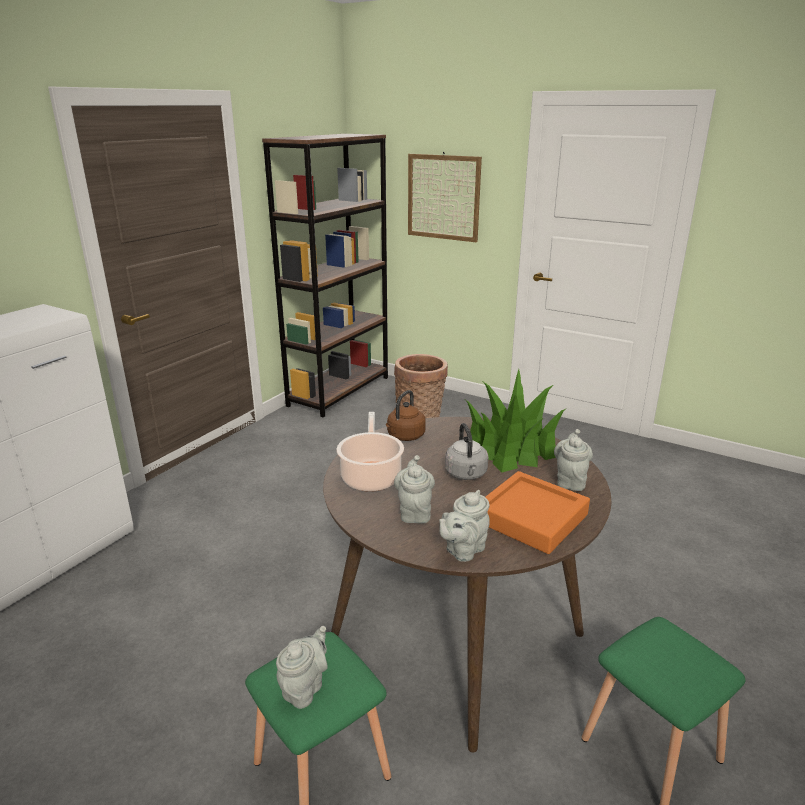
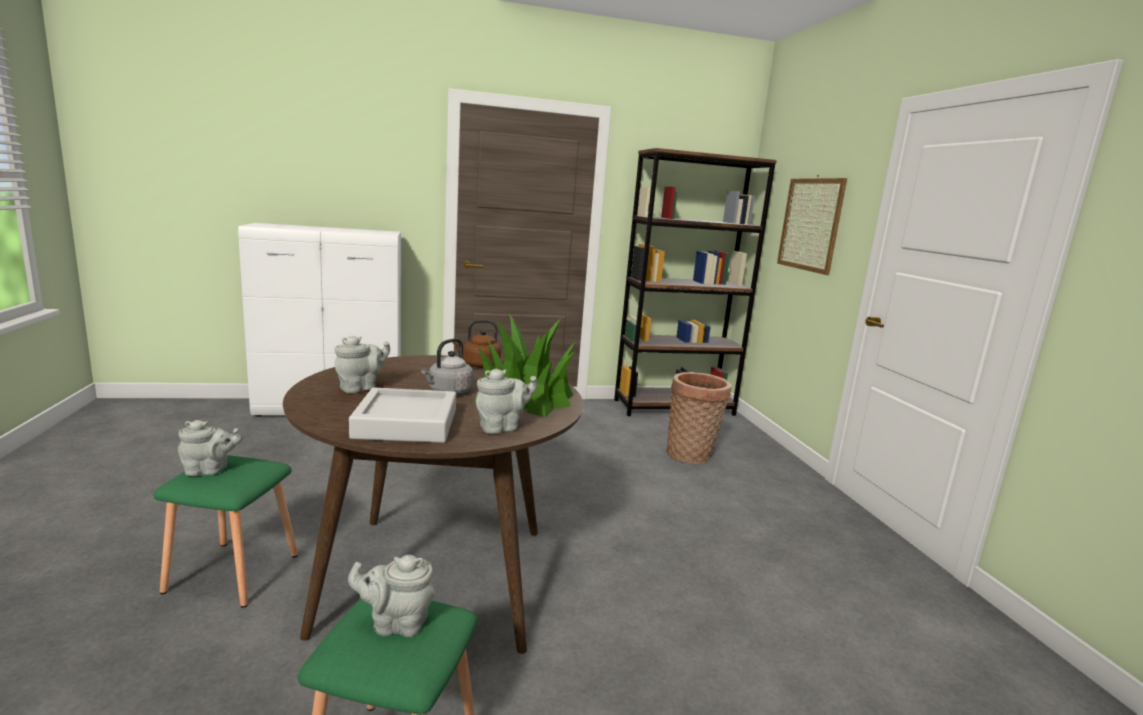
camera: 45 degrees right, 10 degrees down
(371, 476) = (397, 368): cooking pot -> none
(463, 550) = (320, 410): grey teapot -> grey teapot (396, 623)
(531, 518) = (406, 424): orange tray -> grey tray

